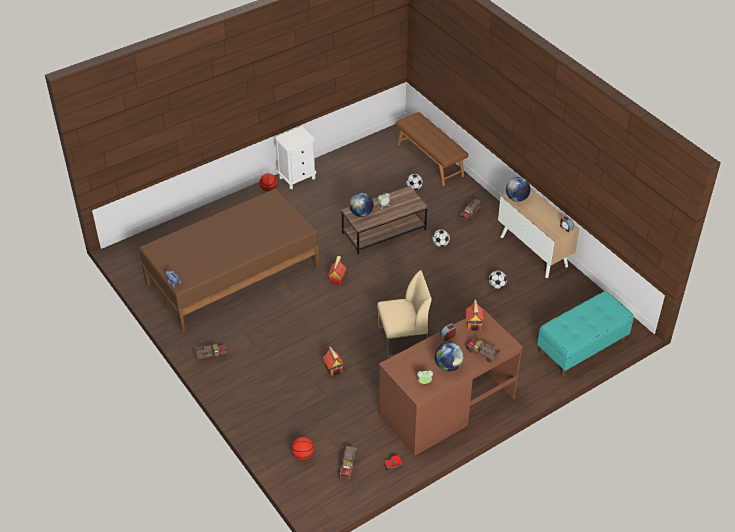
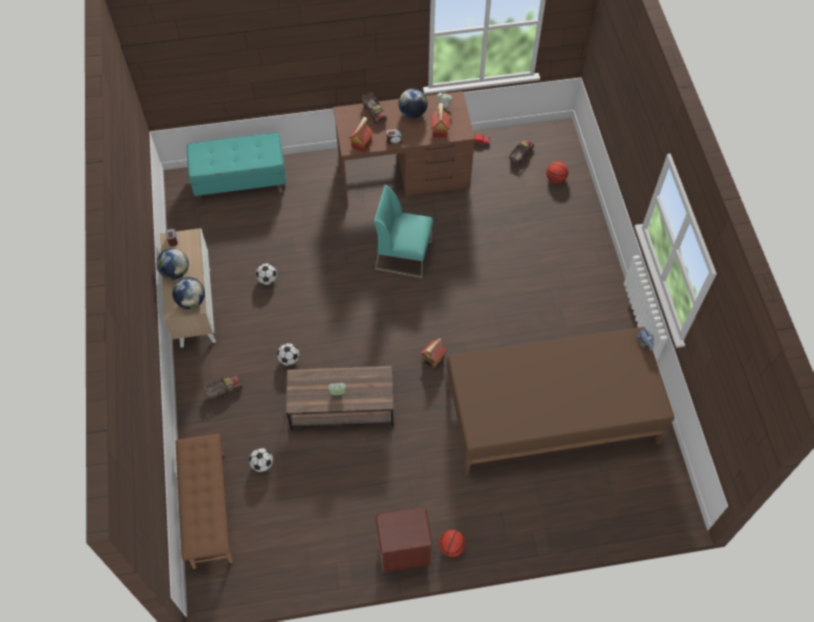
camera: 155 degrees left, 15 degrees up
(211, 355) = (609, 313): toy truck -> none
(297, 178) = (403, 553): white nightstand -> brown nightstand
(334, 368) = (489, 250): toy house -> toy house (439, 130)
(361, 213) = (372, 390): globe -> globe (175, 272)
(403, 340) = (404, 255): beige chair -> turquoise chair

